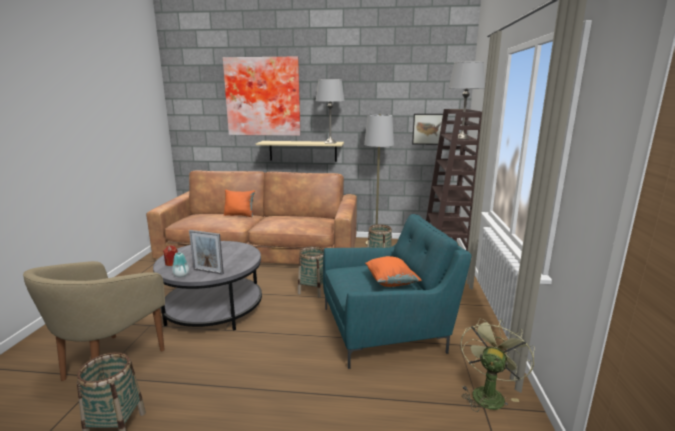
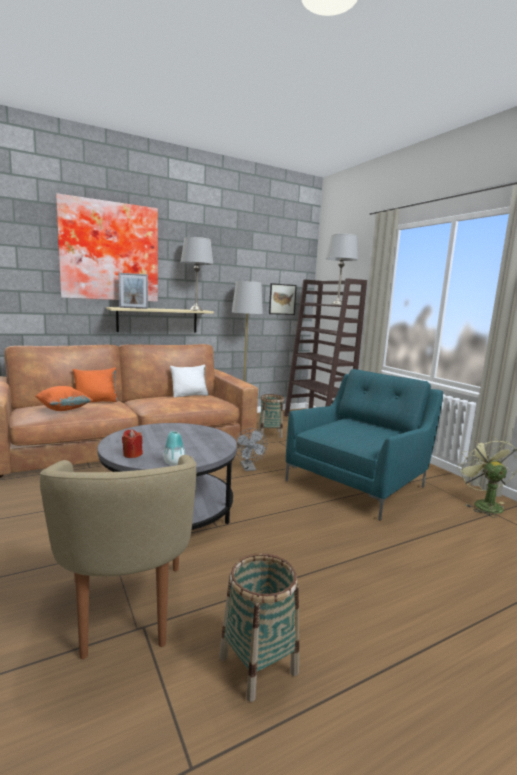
camera: 35 degrees left, 5 degrees down
(208, 271) = (198, 453): picture frame -> picture frame (133, 308)
(311, 217) = (189, 395): none -> white pillow
(313, 290) = (249, 468): basket -> grey fan
(391, 282) = (373, 431): orange pillow -> orange pillow (63, 409)

